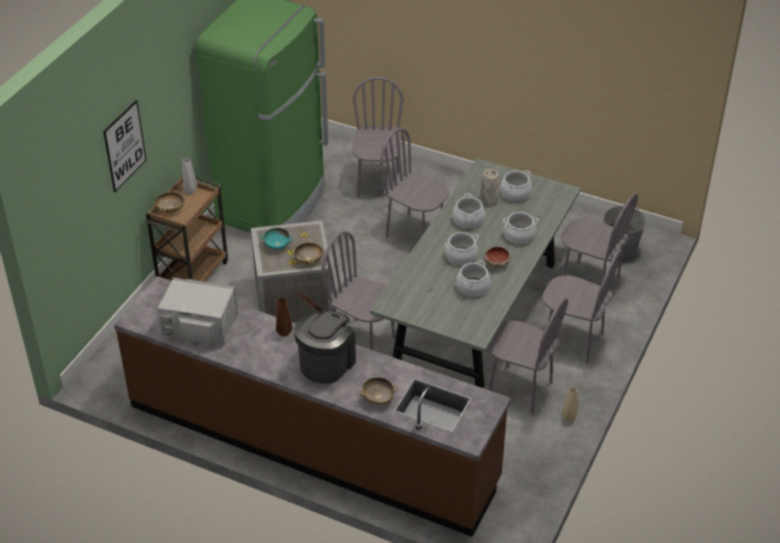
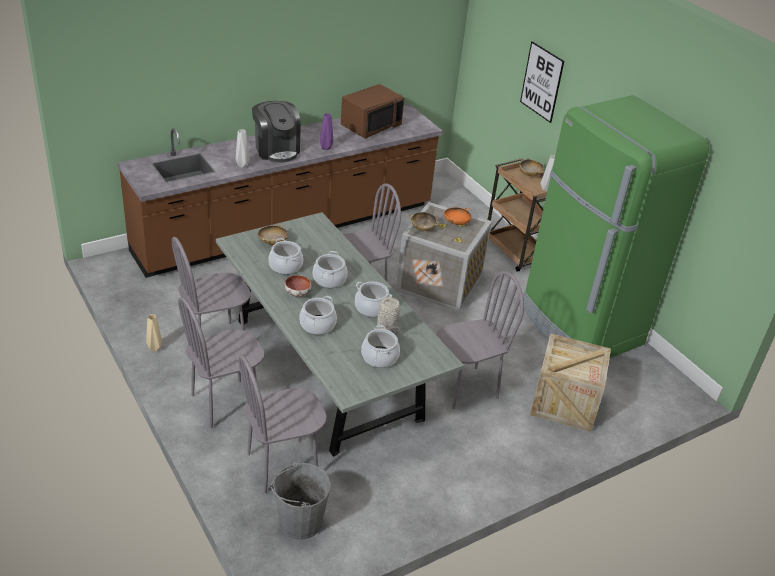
camera: 120 degrees right, 5 degrees down
(199, 327) = (370, 125): grey microwave -> brown microwave
(277, 245) = (456, 223): turquoise bowl -> orange bowl
(283, 332) = (326, 148): brown vase -> purple vase
(377, 184) = (564, 402): grey chair -> crate
(378, 398) = (218, 153): beige bowl -> beige bowl (272, 242)
(381, 368) = (242, 165): none -> grey vase

